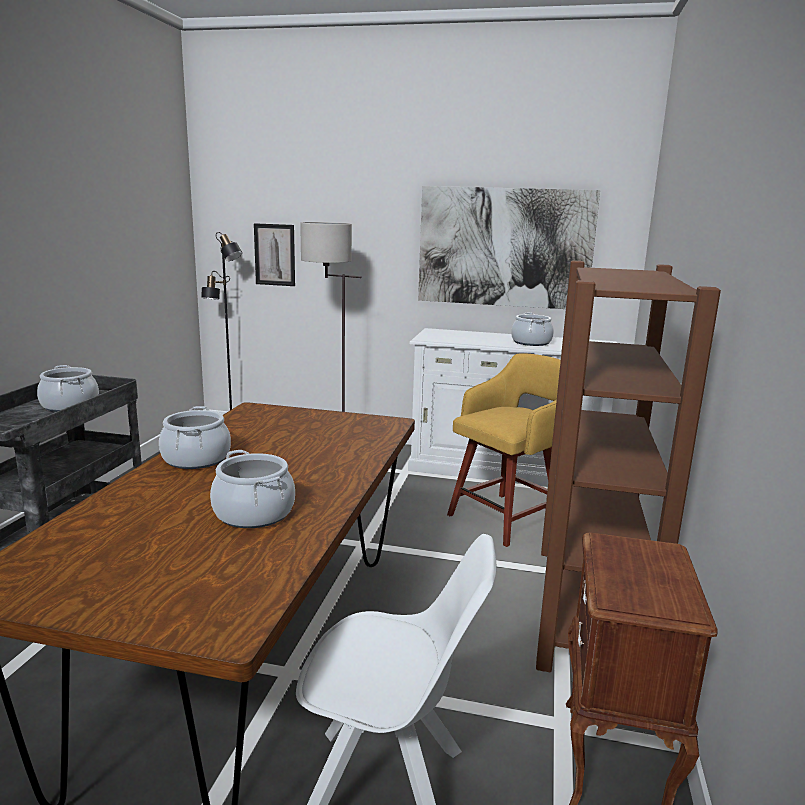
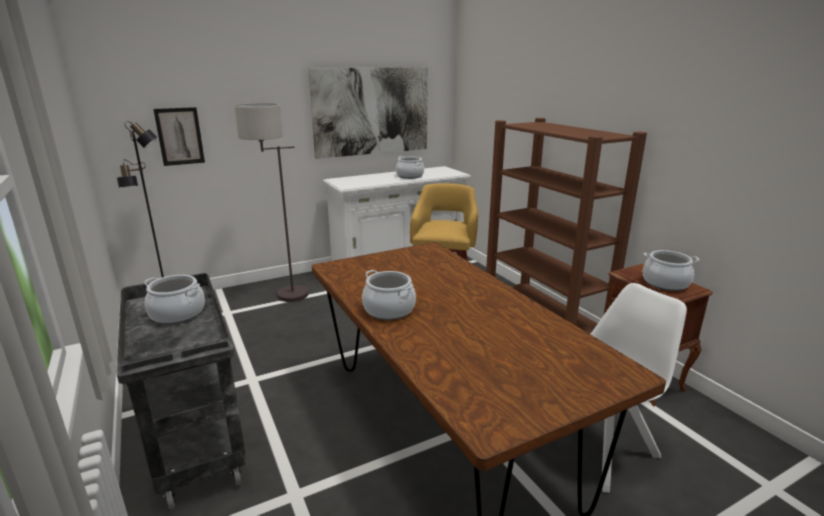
camera: 40 degrees left, 5 degrees up
(254, 513) = (501, 323): cooking pot -> cooking pot (665, 283)

